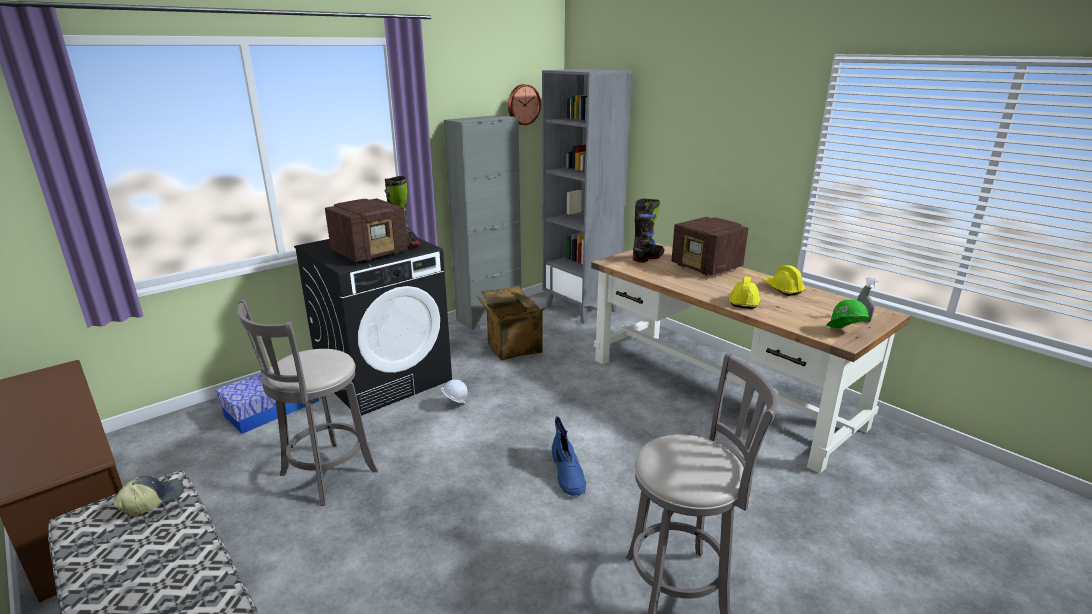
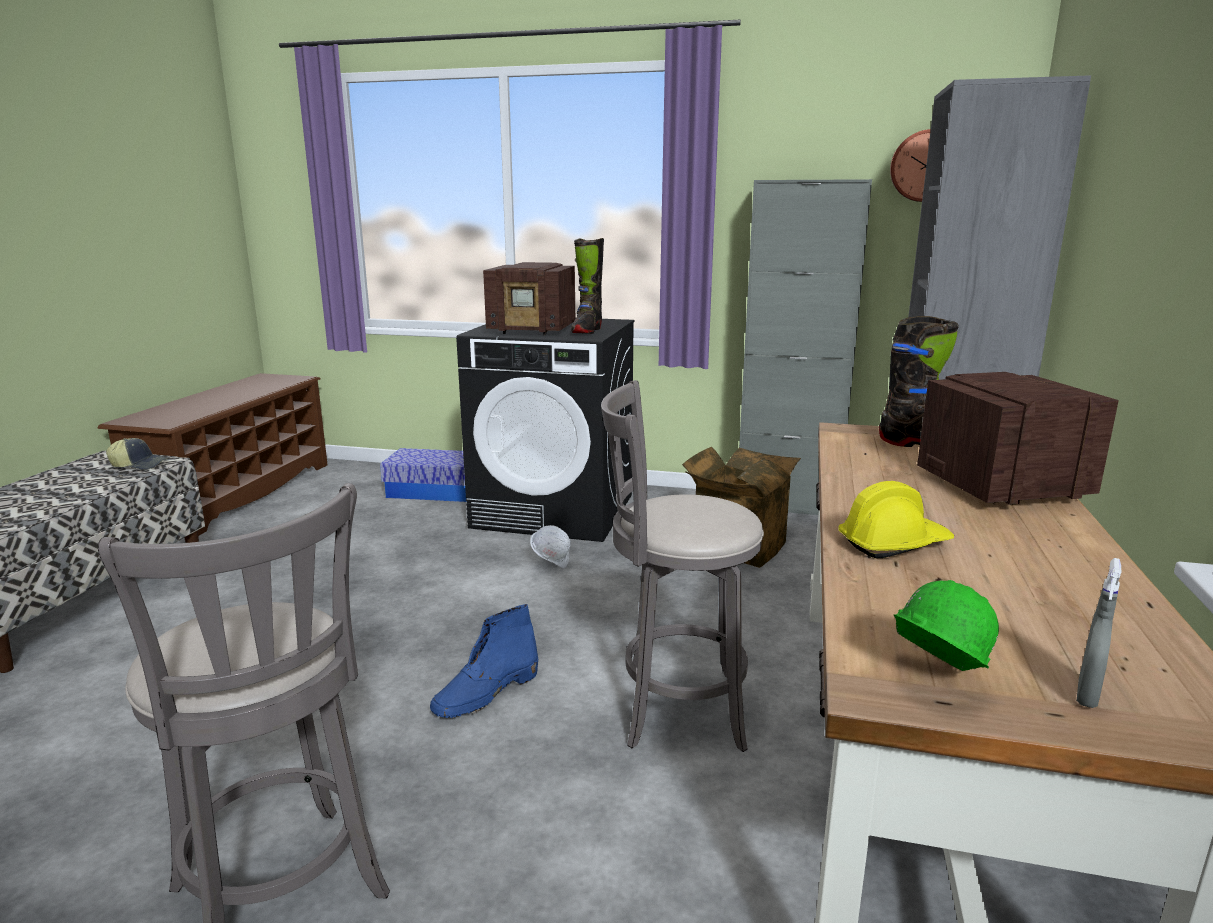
camera: 55 degrees right, 5 degrees down
(324, 475) = (352, 555): grey stool -> grey stool (675, 708)
(707, 267) = (998, 487): radio -> radio turned 60 degrees clockwise
(782, 289) = (1060, 568): yellow hard hat -> none

